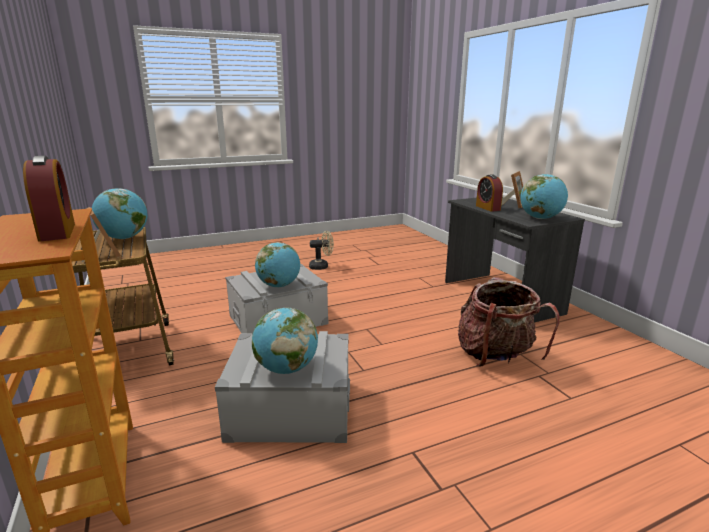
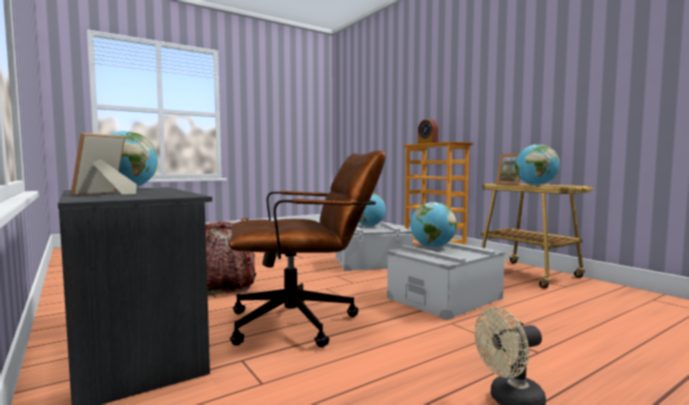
camera: 170 degrees right, 15 degrees down
(401, 306) = (304, 322): none -> brown office chair
(488, 208) = (167, 192): alarm clock -> none

